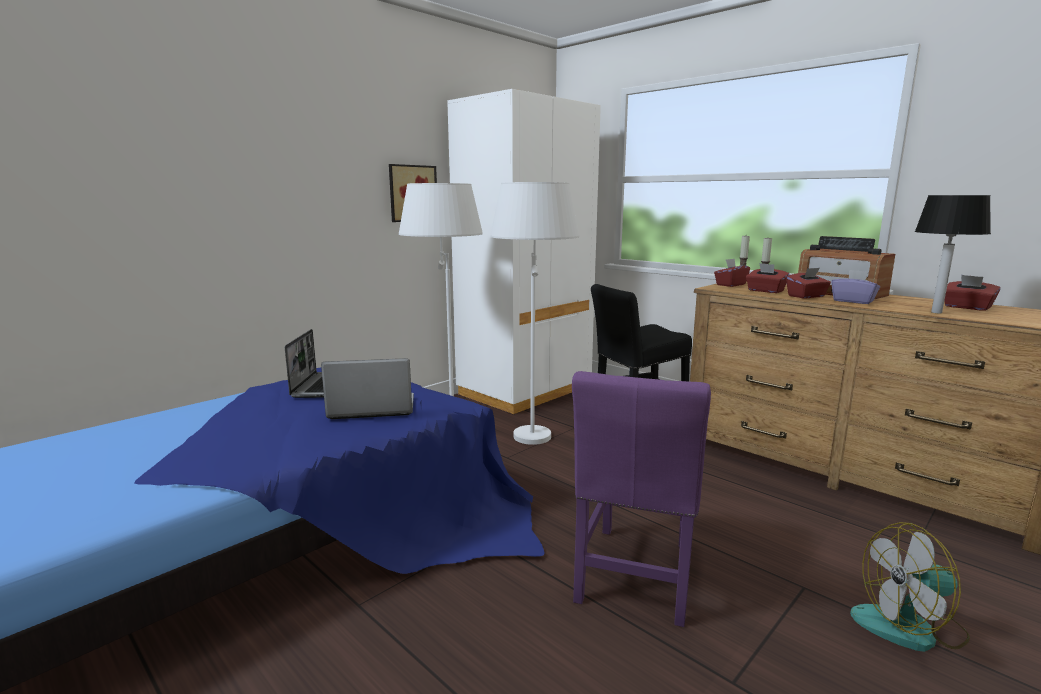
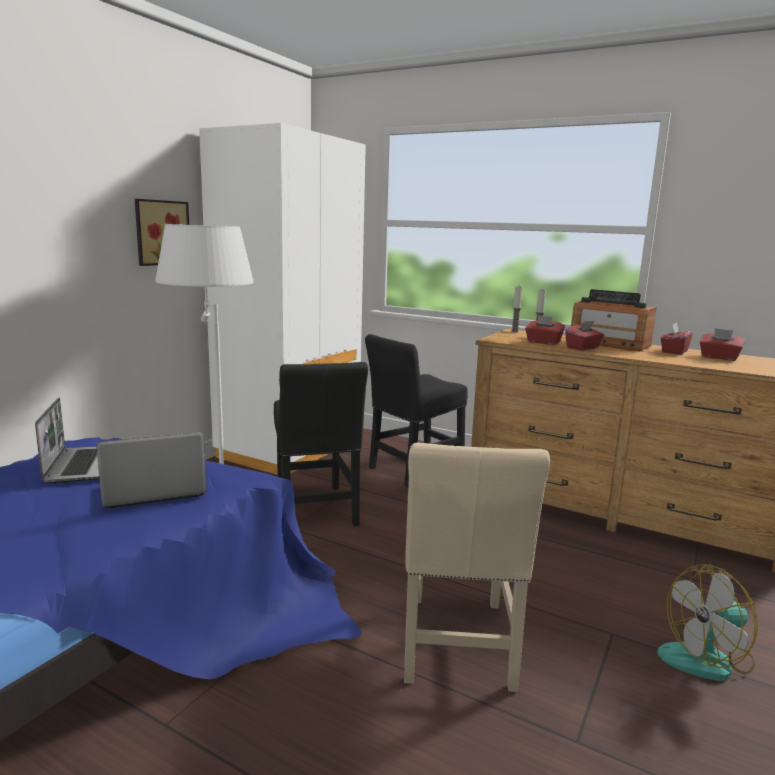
camera: 15 degrees left, 0 degrees up
(533, 445) = (315, 511): white floor lamp -> black chair
(635, 577) = (458, 646): purple chair -> beige chair
(730, 285) = (507, 335): red tissue box -> red tissue box (674, 351)
(853, 301) = (625, 353): purple tissue box -> none
(935, 312) = (698, 363): table lamp -> none

